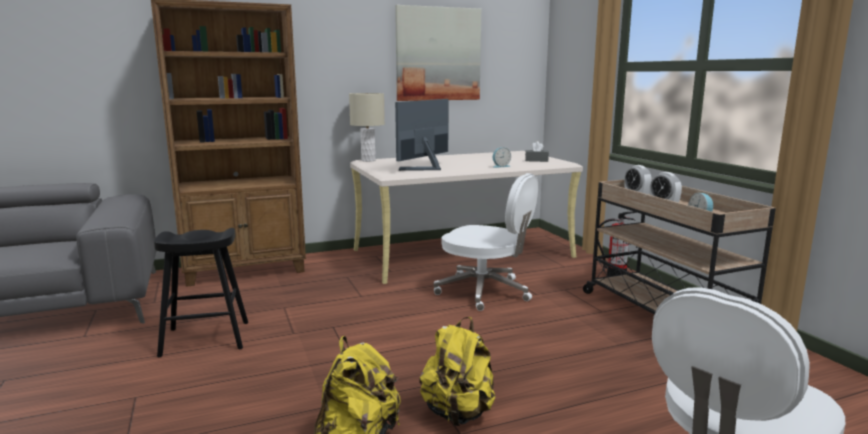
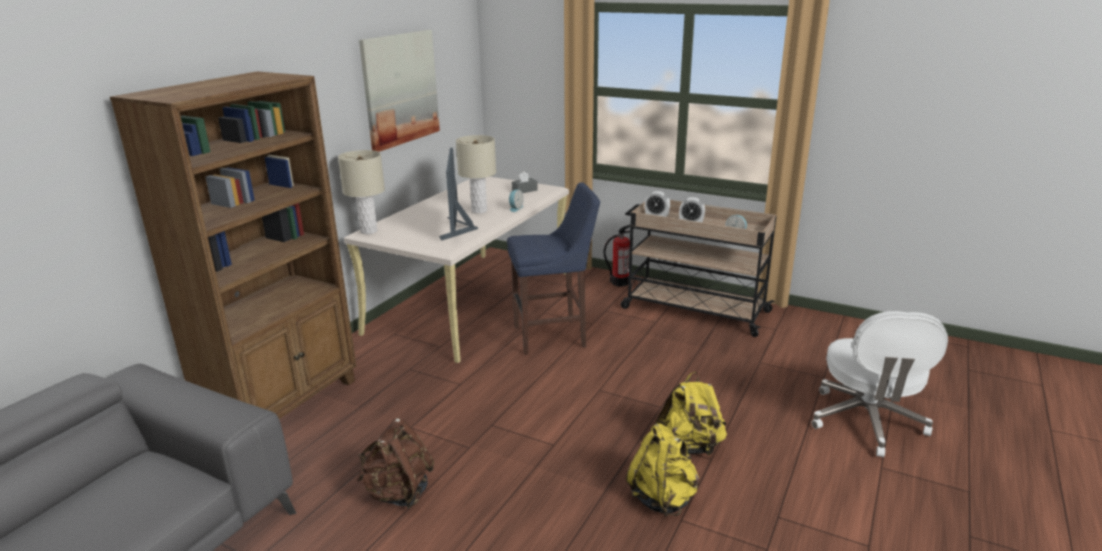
camera: 40 degrees left, 10 degrees up
(206, 339) = (398, 493): black stool -> brown backpack
(469, 163) = (479, 211): none -> beige table lamp
(485, 292) = (553, 336): white office chair -> blue stool

